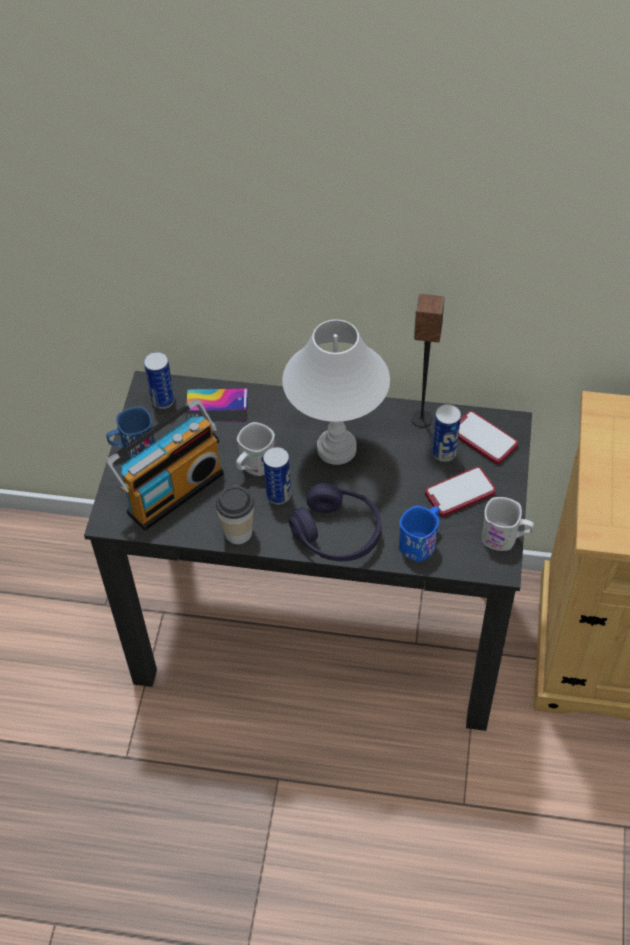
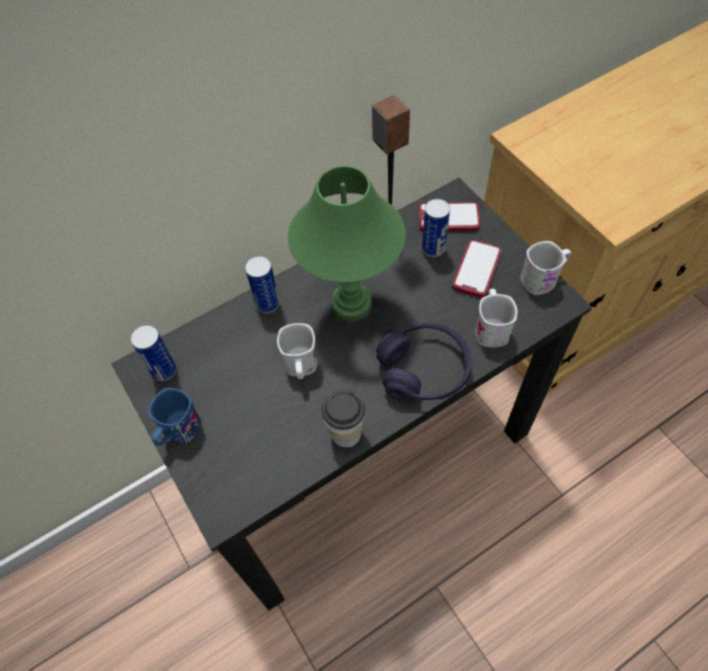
camera: 40 degrees left, 5 degrees up
(172, 490) = (252, 441): radio -> none
(217, 406) = (217, 340): phone -> none
(278, 495) = (346, 376): can -> can (268, 304)
(336, 449) = (351, 304): white table lamp -> green table lamp
(421, 542) = (491, 327): blue mug -> white mug

